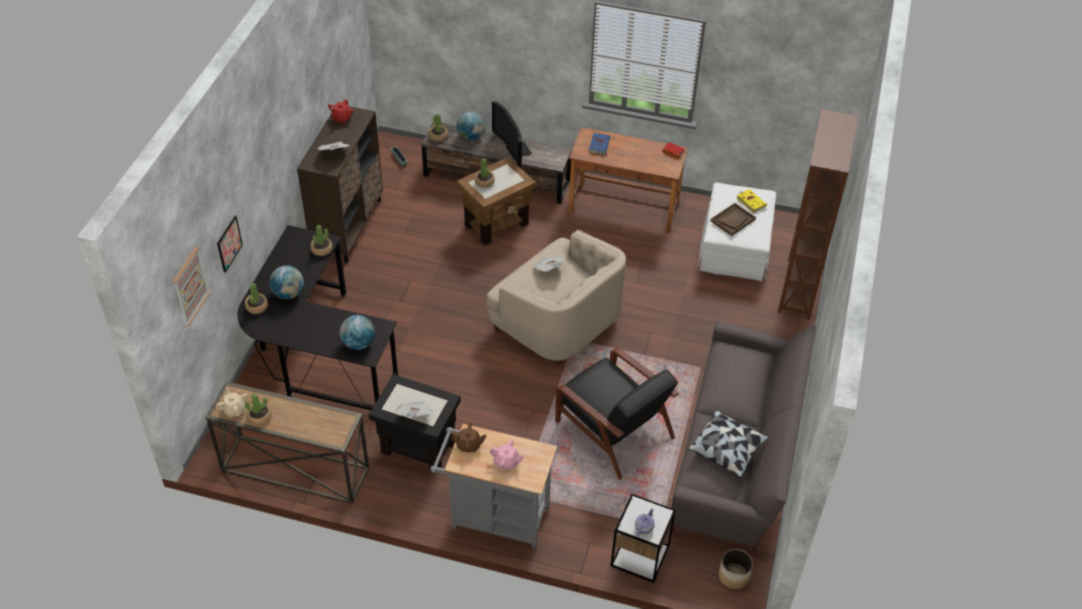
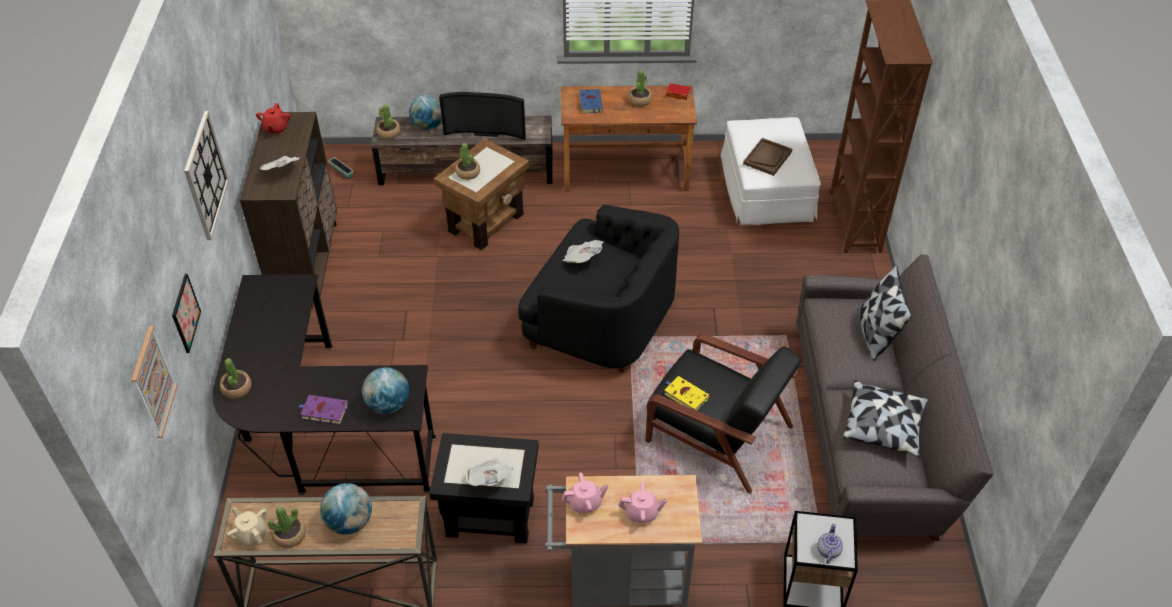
camera: 15 degrees left, 0 degrees up
(269, 147) = (205, 175): none -> wall clock
(288, 294) = (273, 362): globe -> globe (350, 522)
(311, 337) = (323, 411): none -> purple book
(322, 249) = (298, 296): potted plant -> potted plant (640, 100)
(469, 445) = (585, 503): brown teapot -> pink teapot
(514, 151) = (486, 131): television -> television turned 45 degrees counterclockwise
(557, 321) = (601, 320): beige armchair -> black armchair
(733, 576) = (930, 579): planter -> none
(750, 202) = (777, 134): yellow book -> yellow book (685, 395)
(755, 379) = (876, 334): none -> pillow

